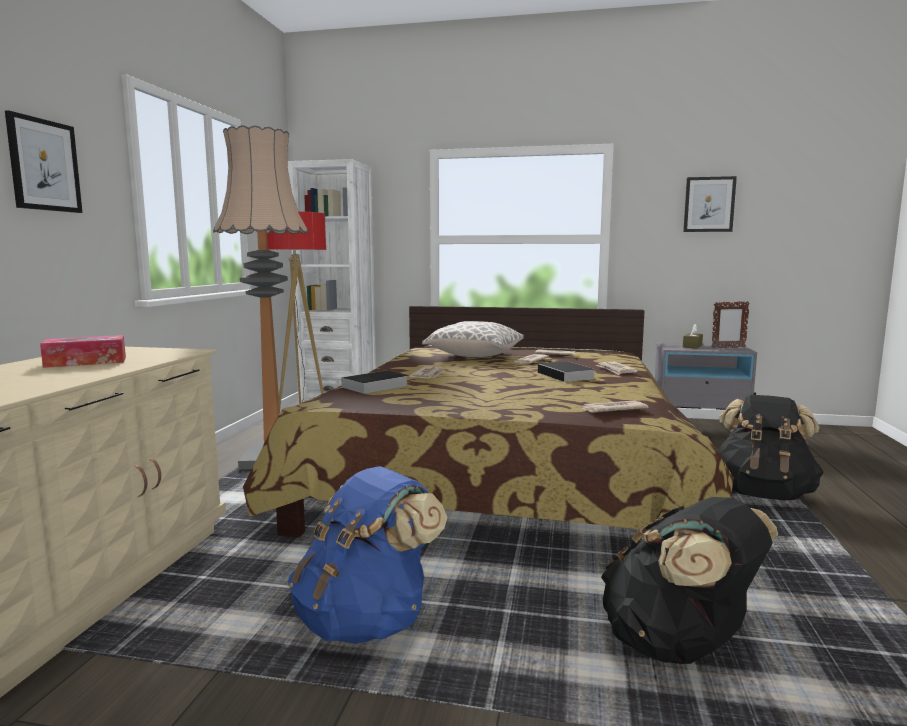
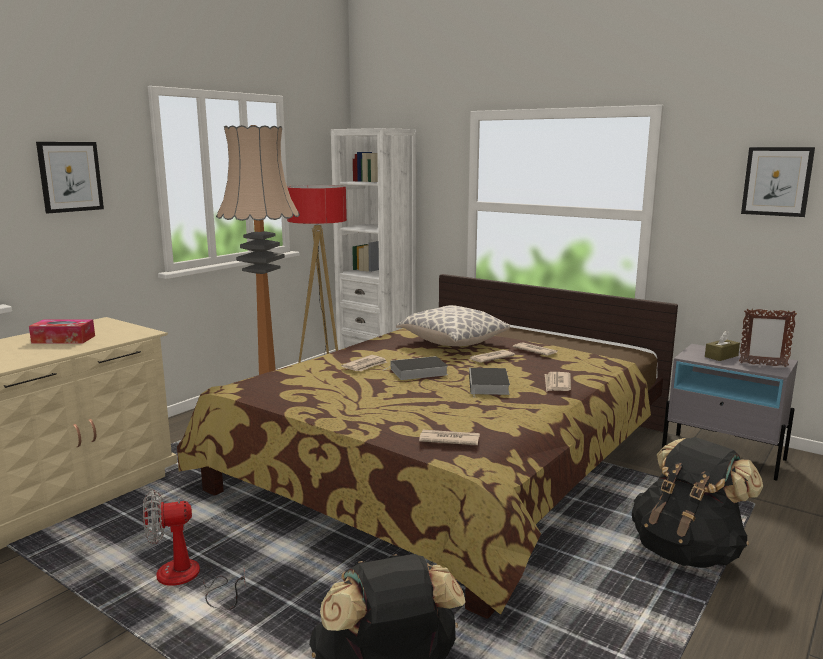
camera: 25 degrees right, 5 degrees up
(367, 620) = (188, 580): blue backpack -> fan
(374, 386) = (299, 374): book -> book (417, 372)

